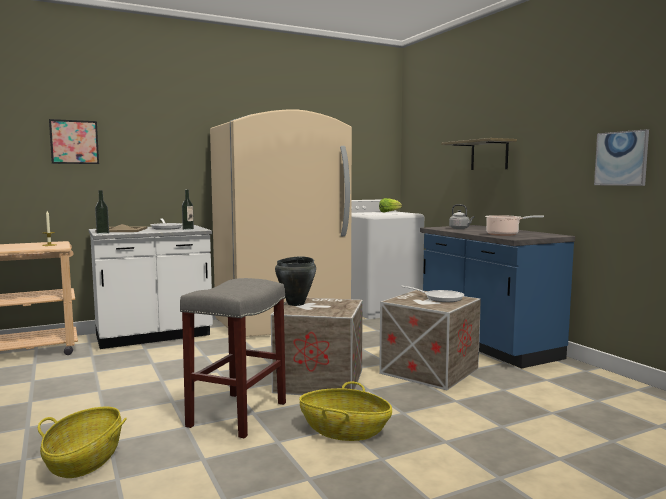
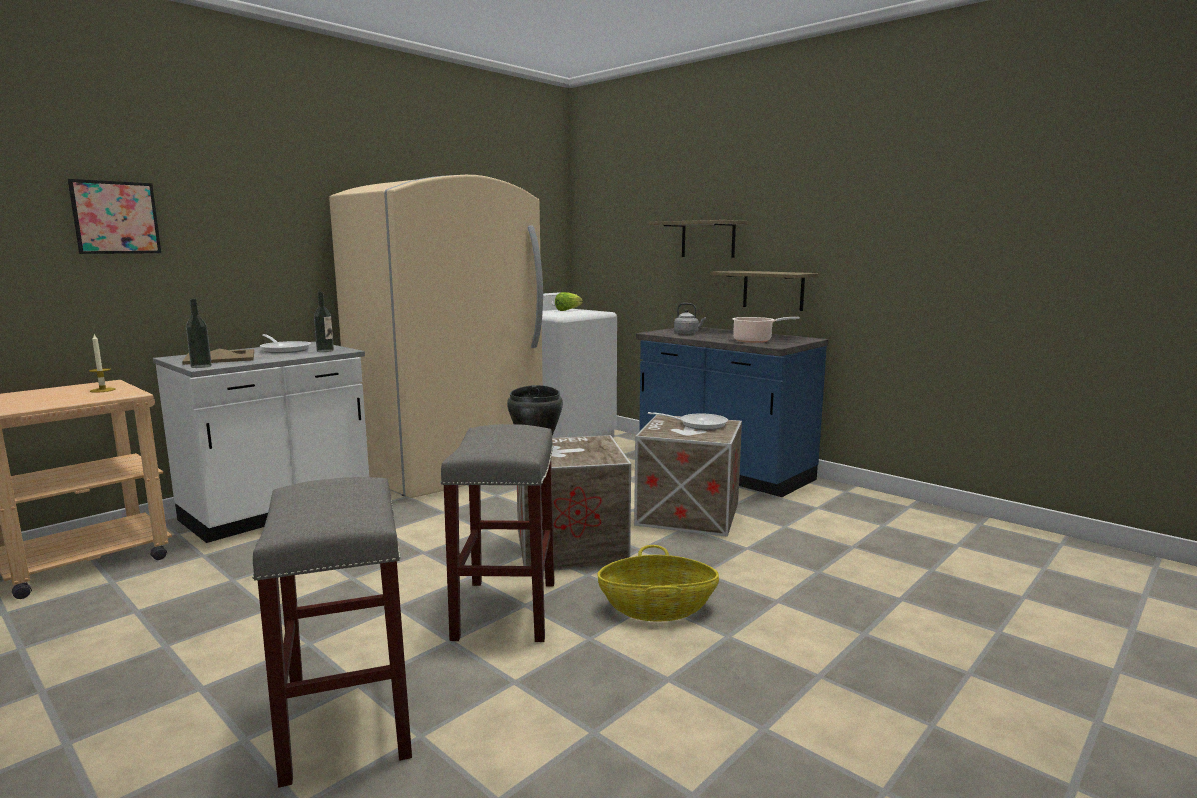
camera: 20 degrees left, 5 degrees up
(85, 460) = (346, 719): basket -> grey stool
(535, 195) = (773, 290): none -> shelf
(621, 158) = (885, 250): picture -> none

